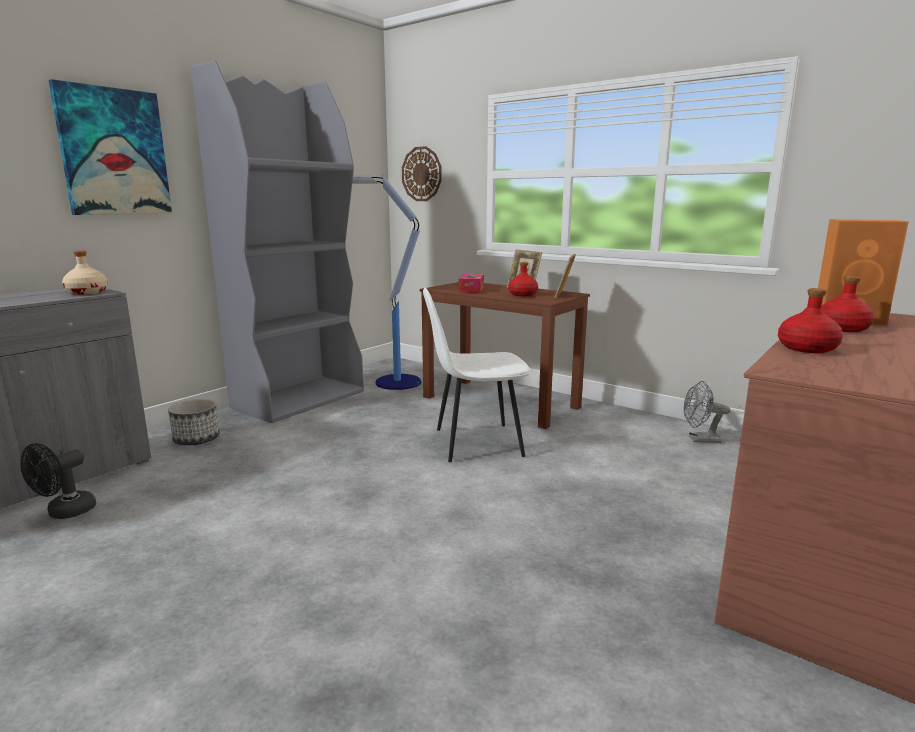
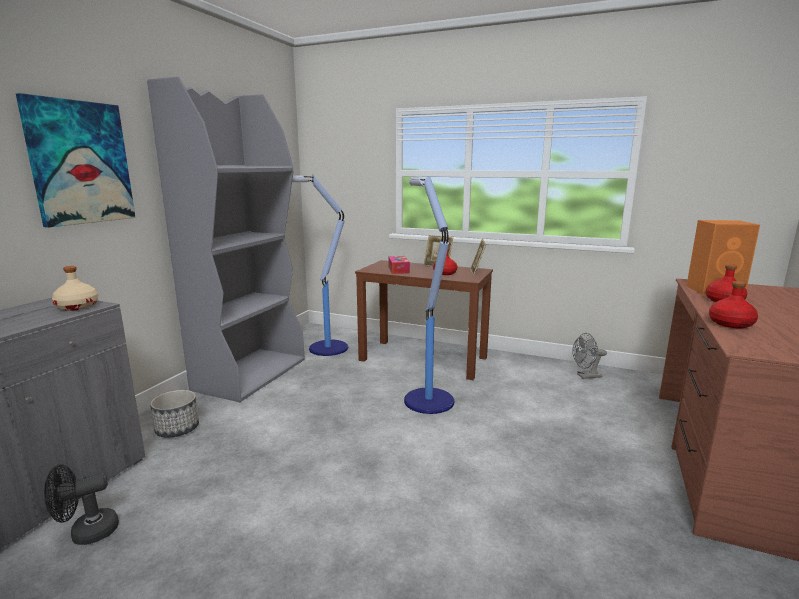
camera: 15 degrees left, 0 degrees up
(65, 513) = (87, 533): black fan -> black fan turned 45 degrees clockwise
(421, 174) = (333, 170): wall clock -> none
(475, 442) = (427, 400): white chair -> floor lamp

